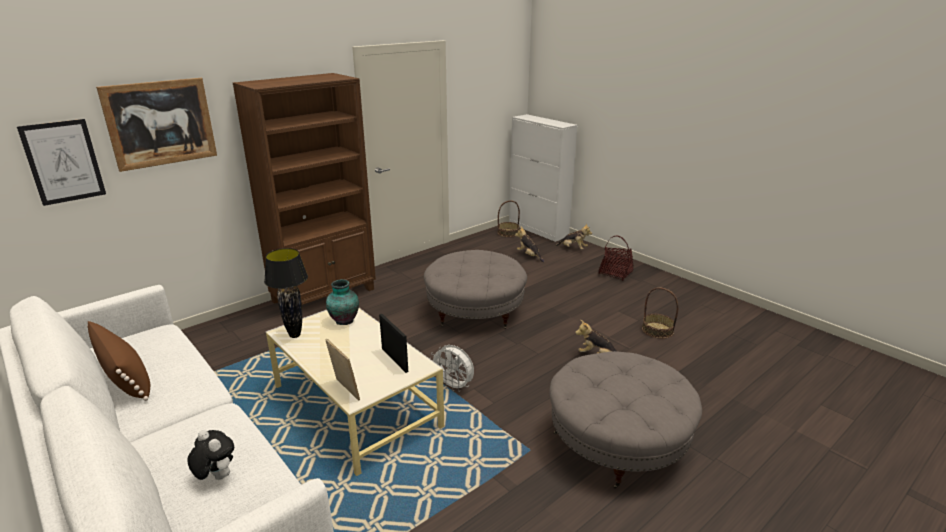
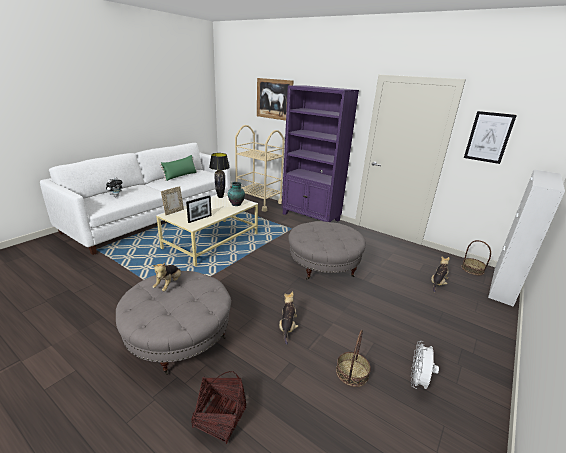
camera: 75 degrees right, 0 degrees up
(63, 162) = (243, 106): picture -> picture (488, 137)
(125, 377) = (180, 176): brown pillow -> green pillow
(214, 337) = (258, 202): none -> beige cart
(325, 295) = (311, 217): brown bookcase -> purple bookcase
(453, 386) = (233, 266): white fan -> white fan (418, 382)
(573, 248) = (485, 310): plush toy -> plush toy (169, 284)
(615, 273) = (458, 342): basket -> basket (219, 418)

